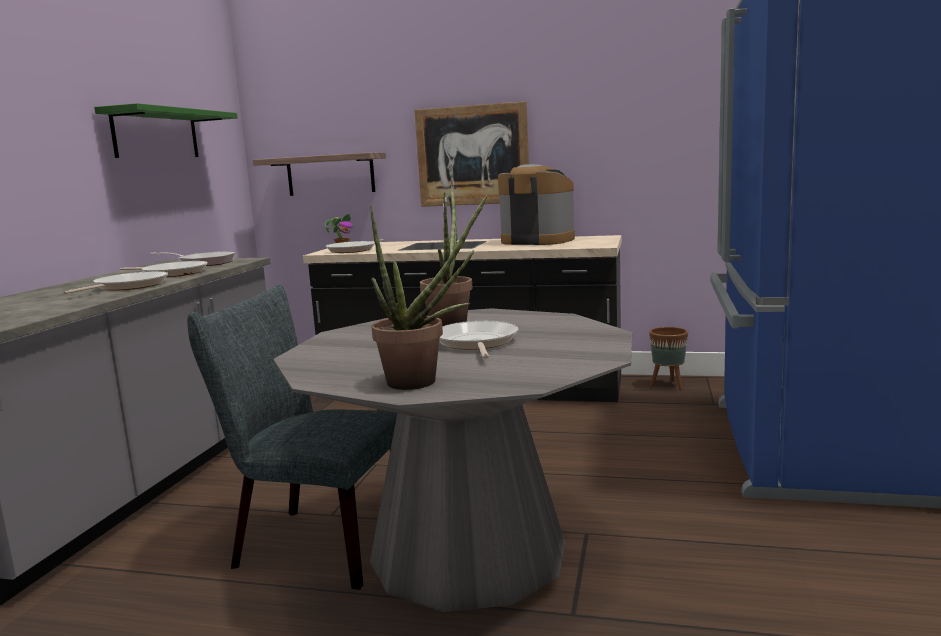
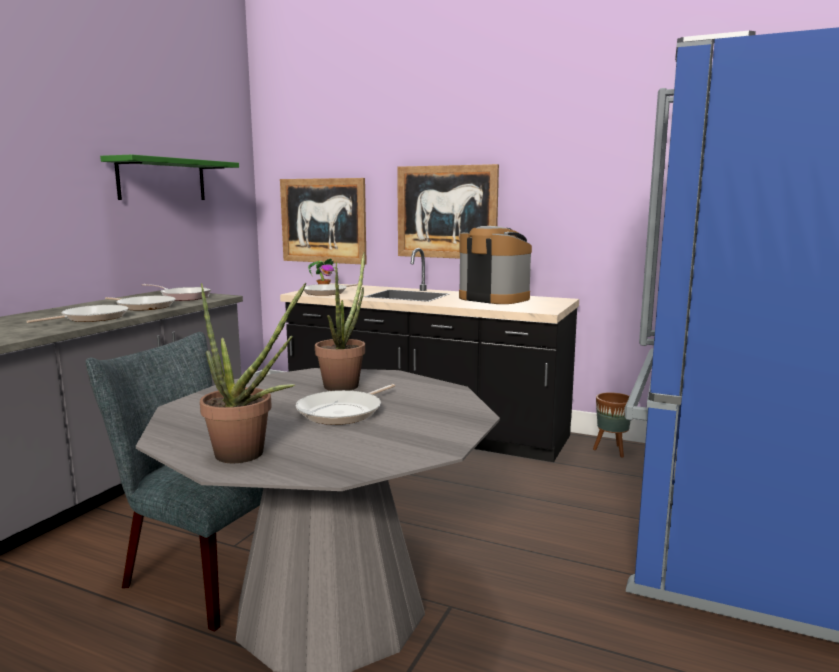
camera: 10 degrees right, 0 degrees up
(330, 174) = (323, 221): shelf -> picture
(476, 343) = (343, 412): frying pan -> frying pan turned 150 degrees counterclockwise

